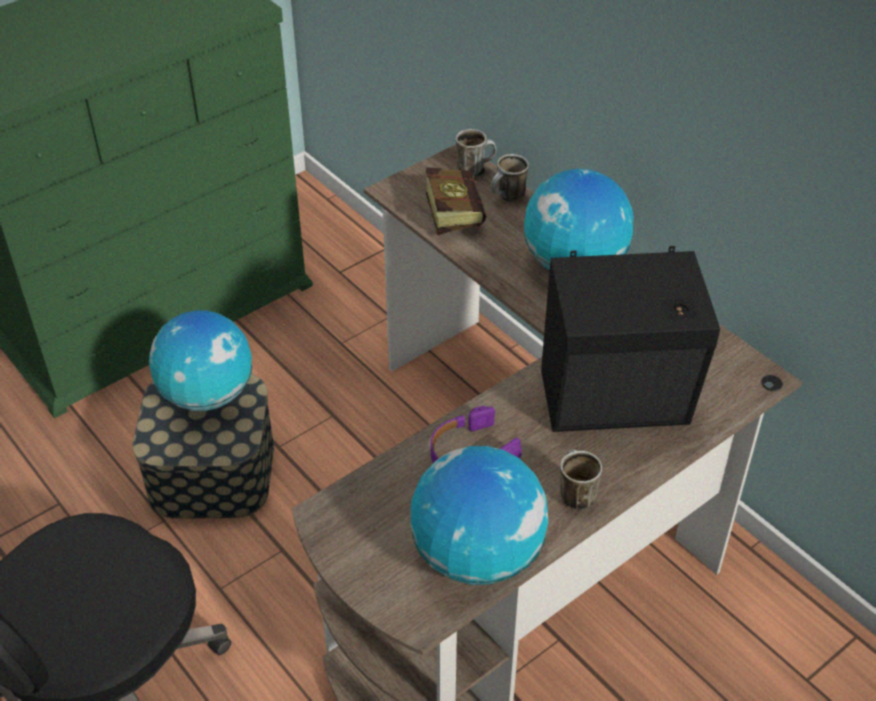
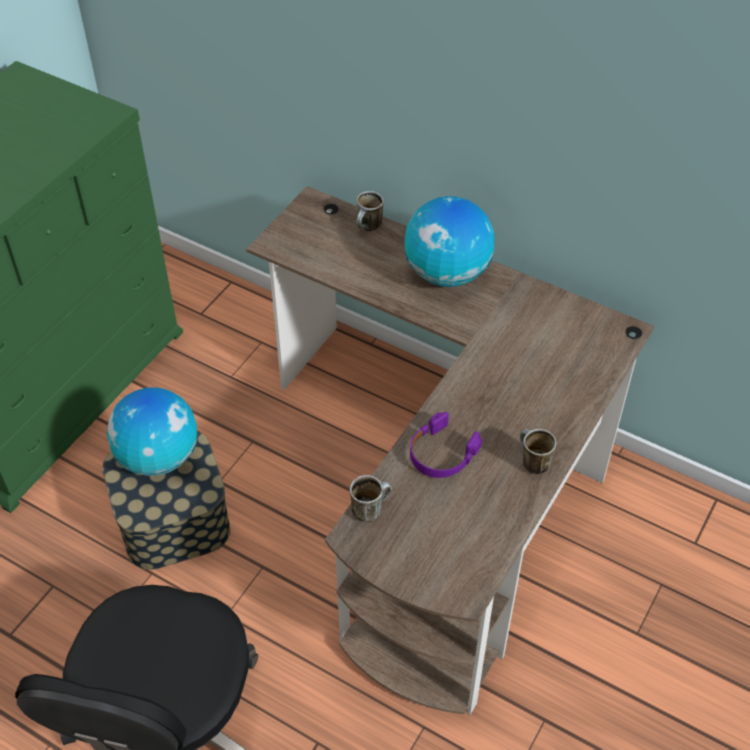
camera: 20 degrees left, 5 degrees up
(452, 212) = (330, 252): book -> none
(474, 168) = (330, 208): mug -> mug (370, 509)
(477, 555) = (483, 532): globe -> none
(618, 403) = (531, 380): black speaker -> none

